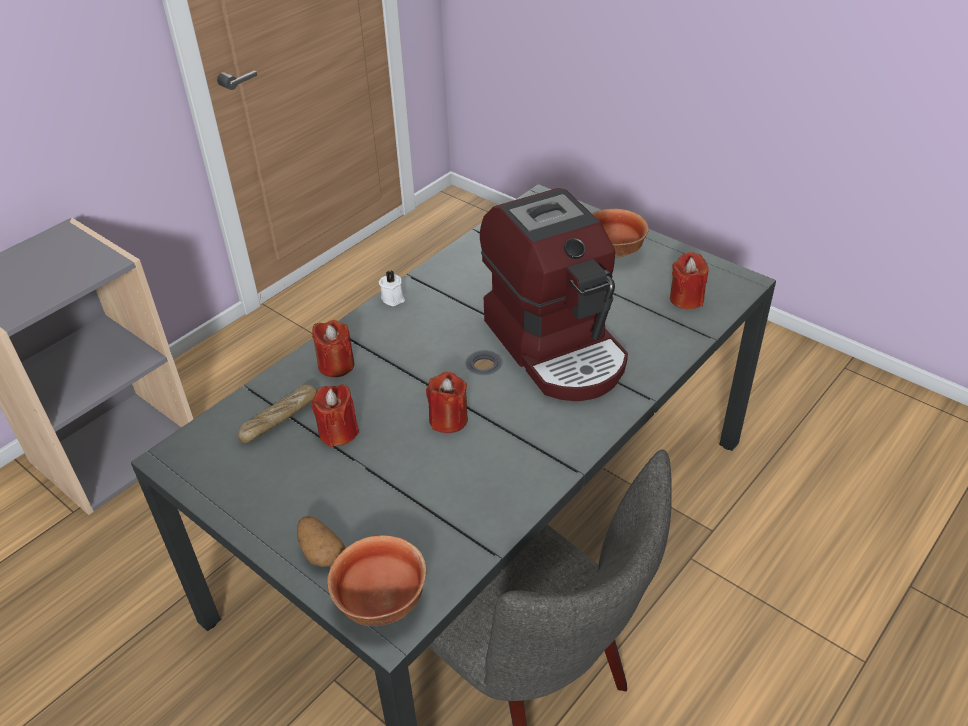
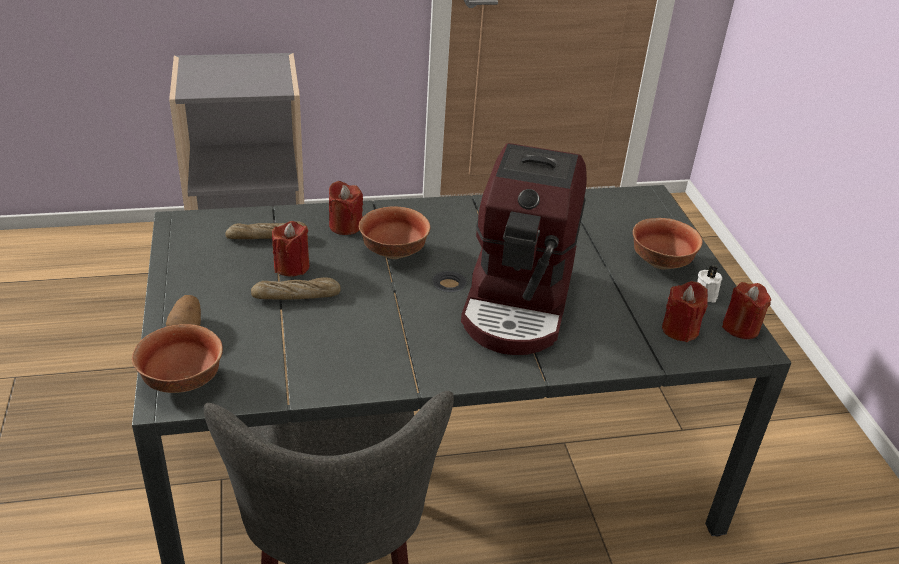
camera: 35 degrees right, 5 degrees down
(377, 456) = (296, 295): none -> bread
(393, 297) = (441, 205): white candle -> white candle (706, 294)
(408, 365) = (393, 253): none -> bowl
(448, 419) = (373, 302): red candle -> red candle (740, 327)

